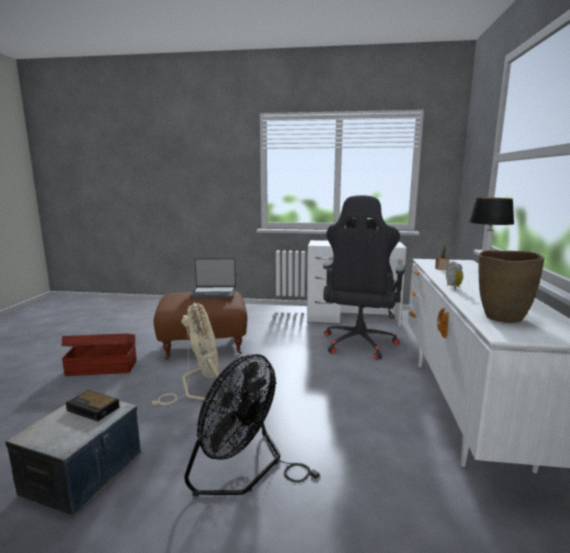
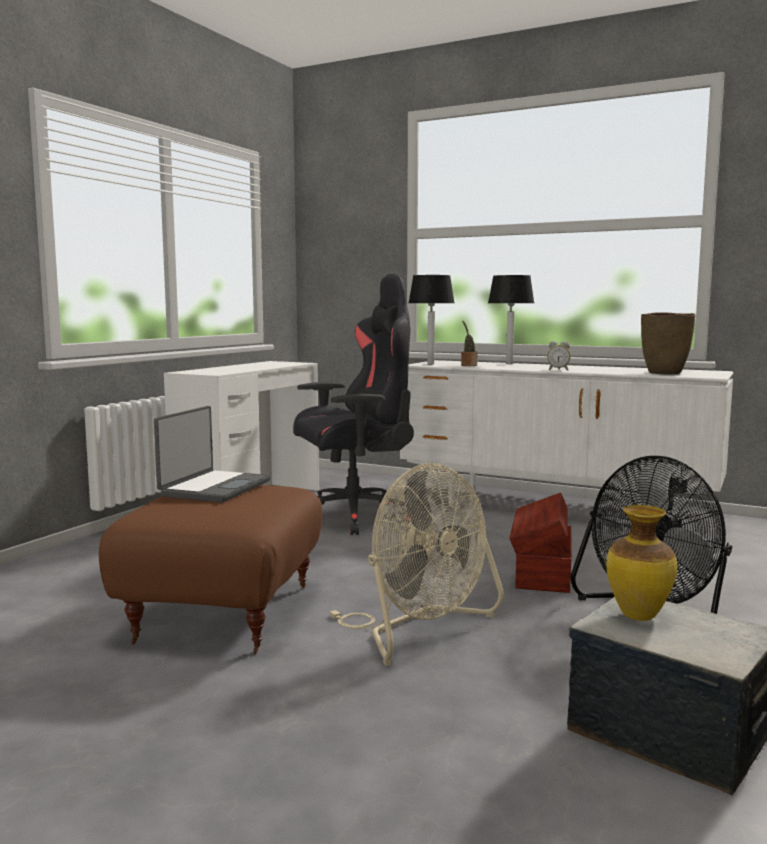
camera: 70 degrees left, 5 degrees down
(94, 409) = (638, 615): alarm clock -> vase
(101, 367) = (217, 733): brown storage box -> brown storage box (542, 571)
(197, 387) = (414, 631): beige fan -> beige fan turned 135 degrees clockwise
(359, 343) = (351, 517): black office chair -> black office chair turned 60 degrees counterclockwise
(433, 261) = (430, 364): none -> table lamp

